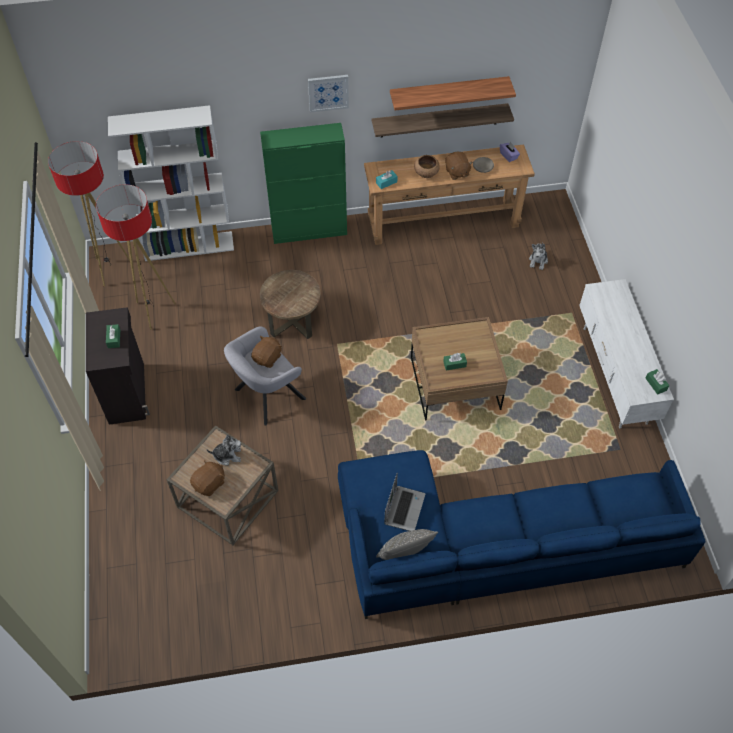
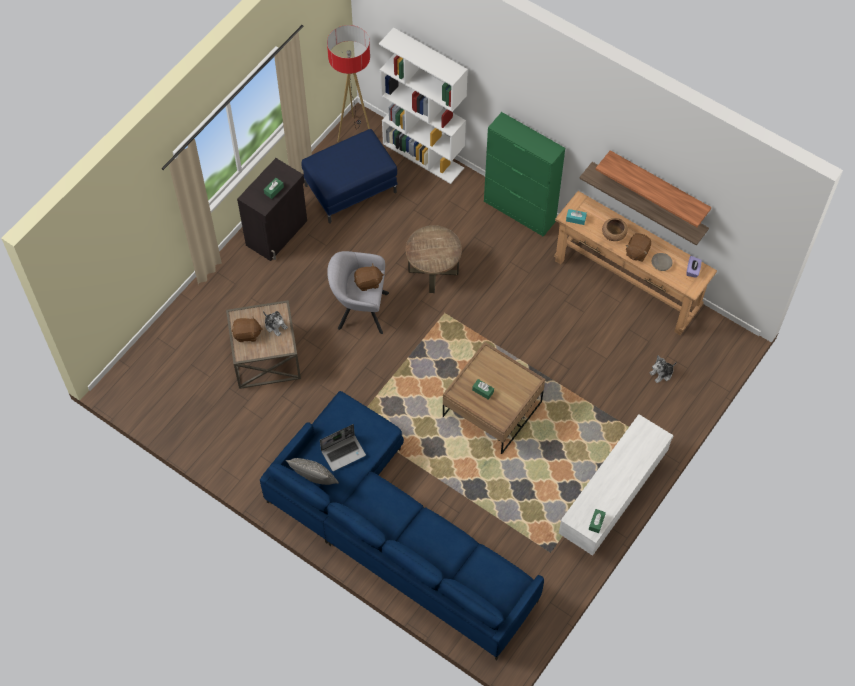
camera: 45 degrees right, 5 degrees up
(154, 311) = (350, 188): floor lamp -> blue ottoman
(328, 92) = (560, 120): picture -> none

